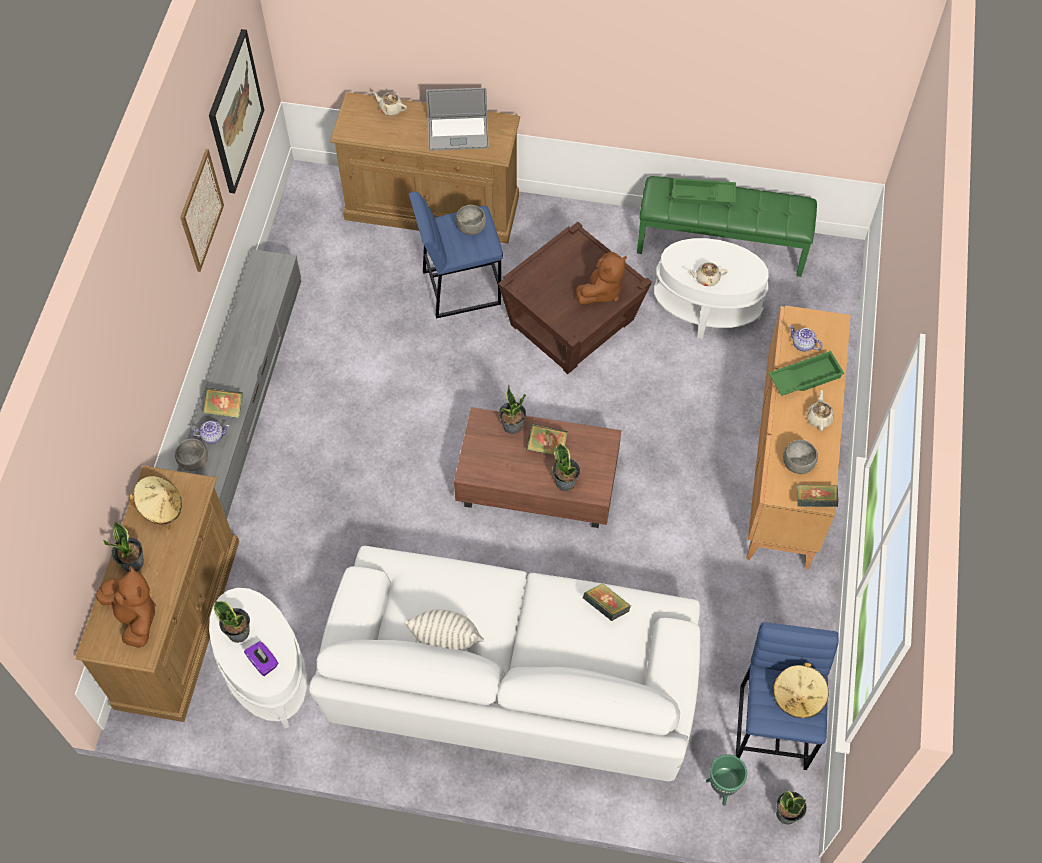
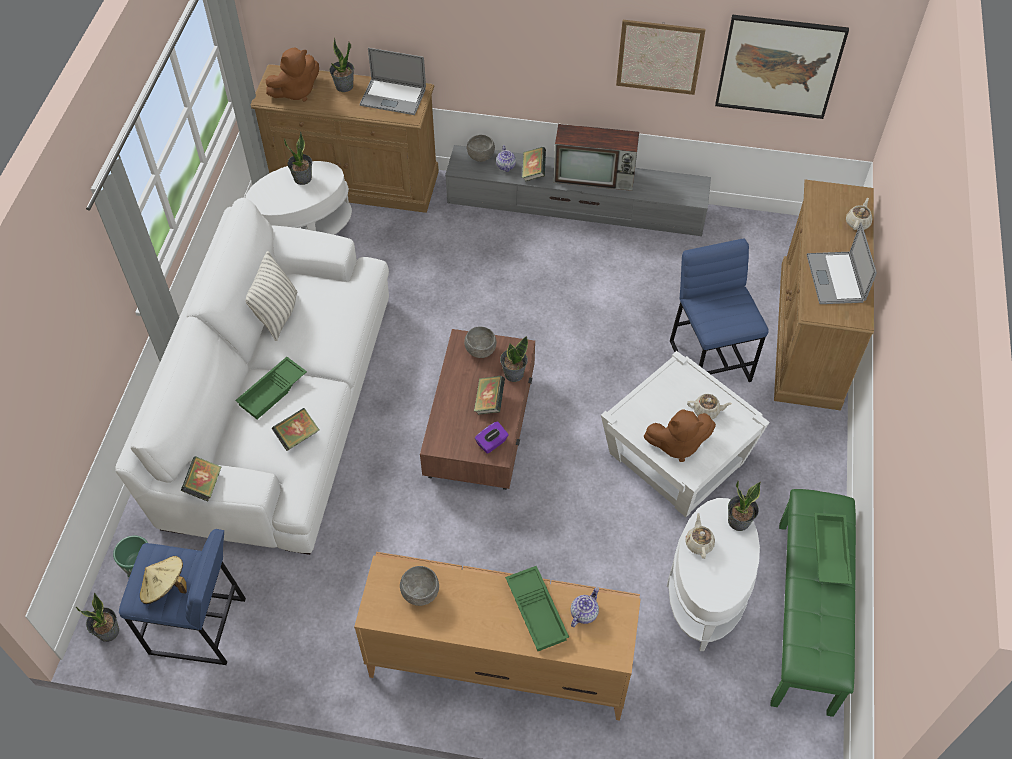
camera: 90 degrees right, 5 degrees down
(160, 507) = (393, 97): beige hat -> laptop
(239, 350) = (595, 176): none -> television
(263, 662) = (274, 195): purple tissue box -> purple tissue box (492, 443)
(471, 228) = (731, 315): grey bowl -> grey bowl (480, 351)
(553, 635) = (273, 392): none -> green tray
(565, 482) = (448, 417): potted plant -> potted plant (739, 521)
(573, 323) = (675, 459): brown side table -> white side table
(601, 291) = (677, 444): brown plush toy -> brown plush toy turned 45 degrees counterclockwise
(815, 502) = (371, 607): book -> book (204, 485)
(819, 417) = (481, 622): beige teapot -> beige teapot (706, 411)

